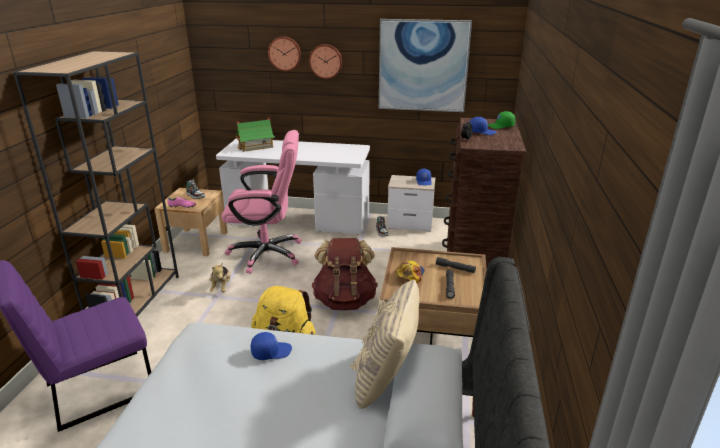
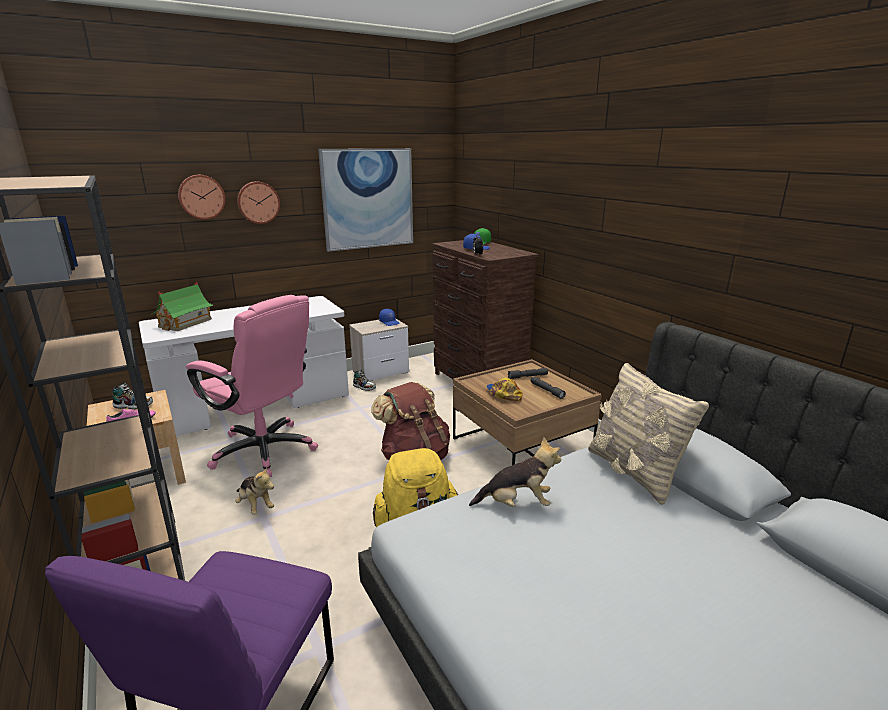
camera: 40 degrees left, 5 degrees down
(266, 253) = (264, 450): pink office chair -> pink office chair turned 75 degrees clockwise
(271, 351) = (516, 504): blue cap -> plush toy

